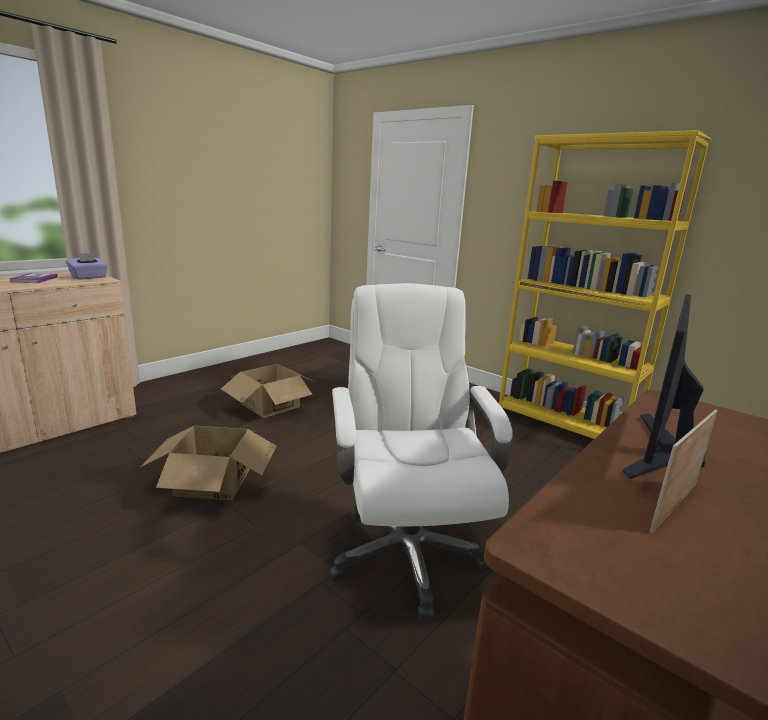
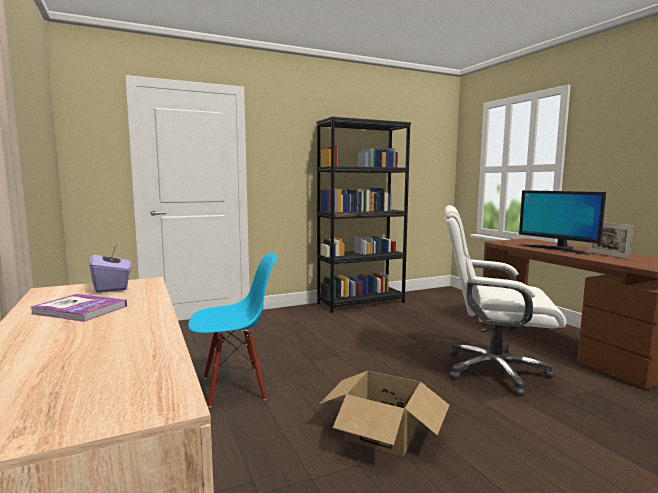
camera: 65 degrees left, 10 degrees down
(270, 405) = (234, 387): cardboard box -> blue chair
(564, 425) = (361, 303): yellow bookcase -> black bookcase

